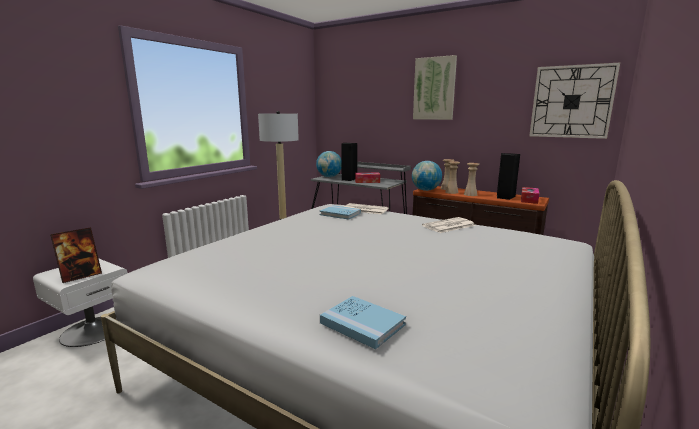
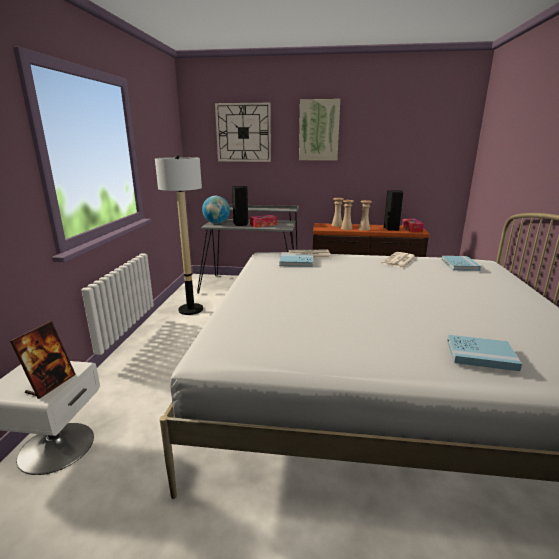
camera: 25 degrees left, 5 degrees up
(425, 190) = (323, 228): globe -> none
(516, 239) = (460, 265): none -> blue book
(571, 102) = (437, 145): wall clock -> wall clock (243, 133)

